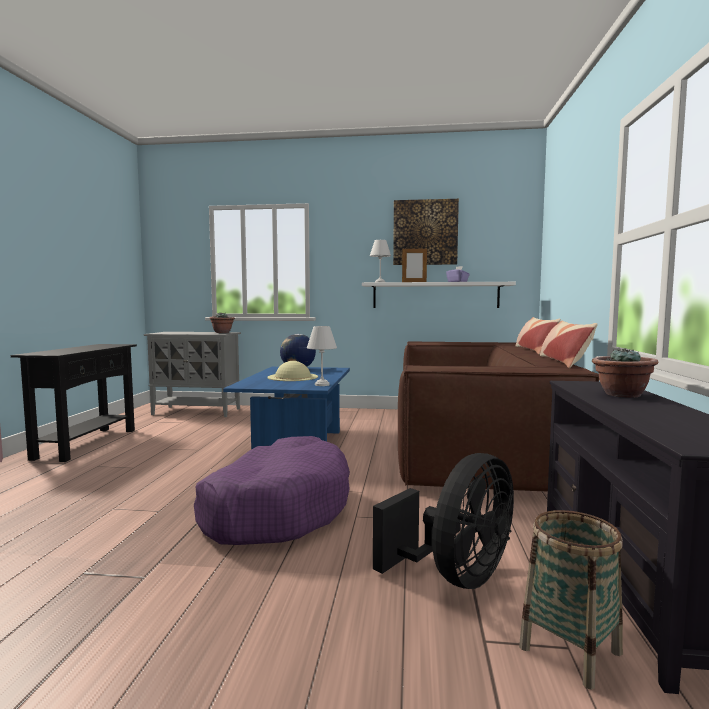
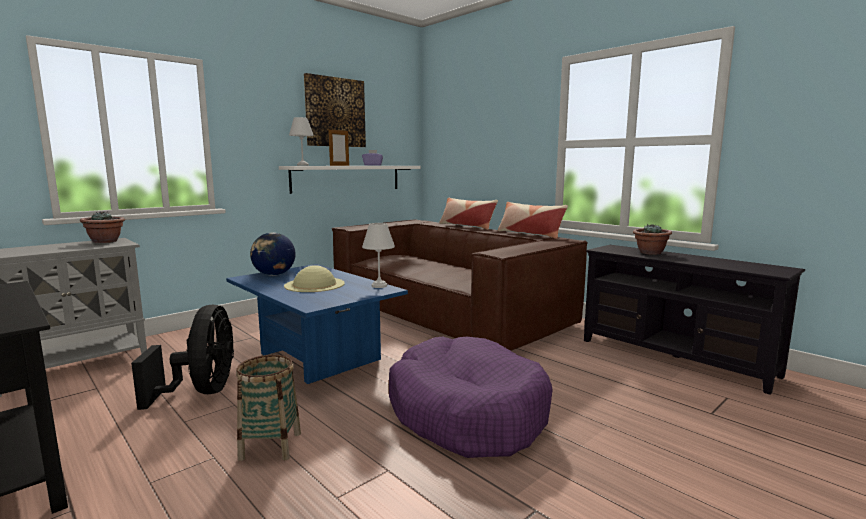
camera: 50 degrees left, 5 degrees up
(456, 576) = (639, 393): black fan -> black fan (202, 392)
(570, 649) = (729, 398): basket -> basket (270, 446)

